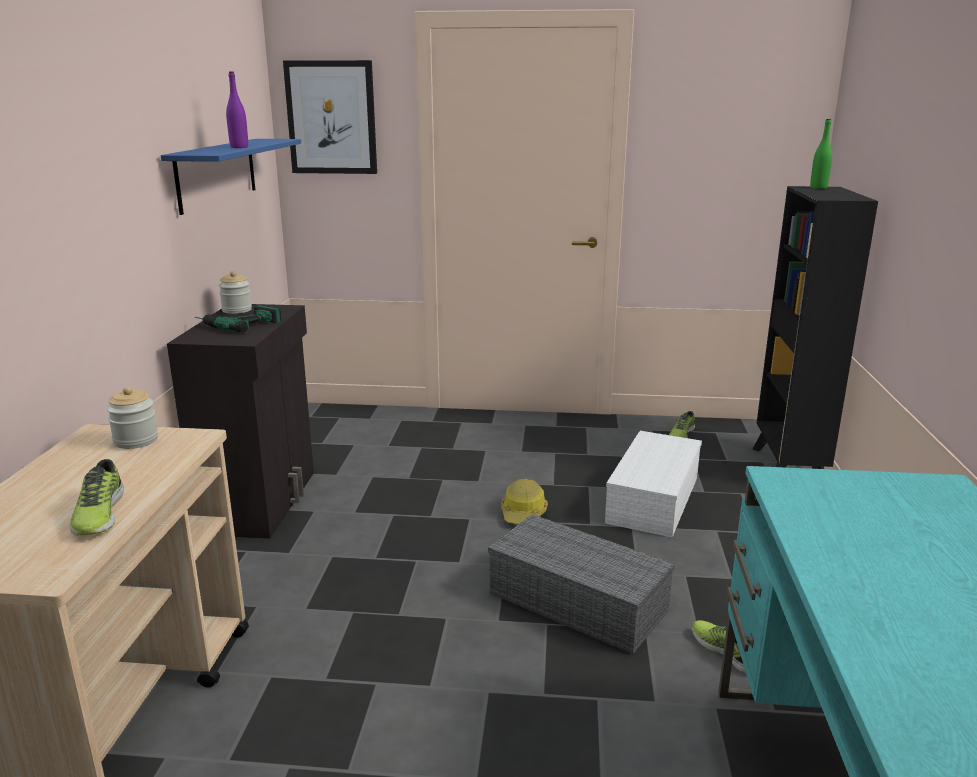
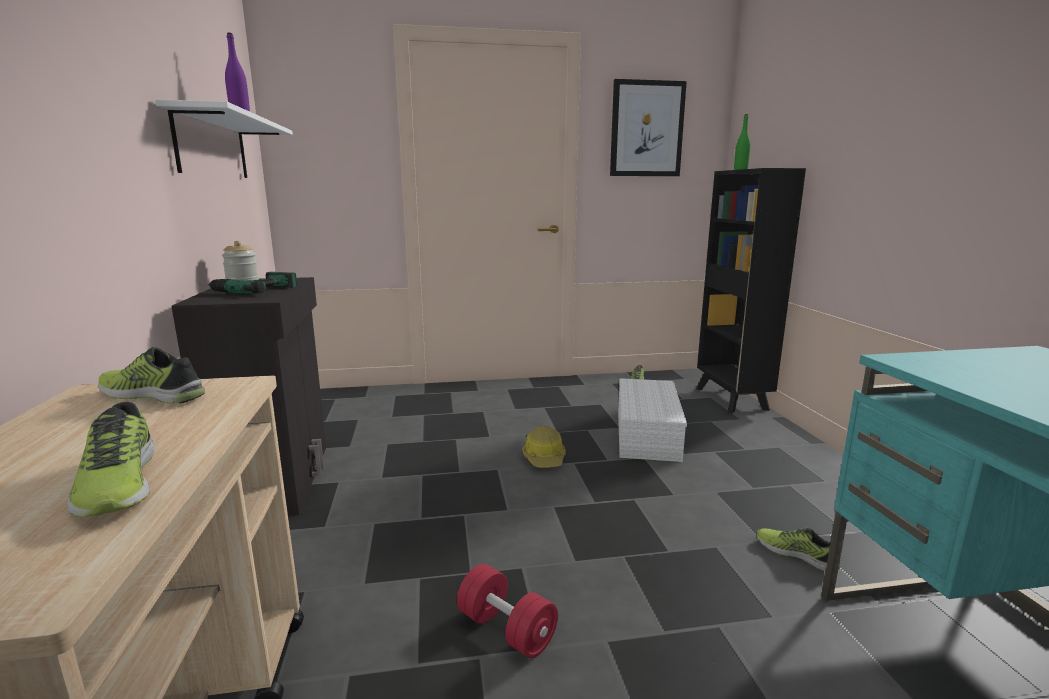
camera: 15 degrees left, 5 degrees down
(136, 440) = (154, 395): jar -> shoe
(217, 173) = (212, 147): blue shelf -> white shelf
(331, 118) = (317, 119): picture -> picture (646, 129)
(408, 666) = (506, 629): none -> red dumbbell
(580, 601) = (641, 529): grey storage box -> none

